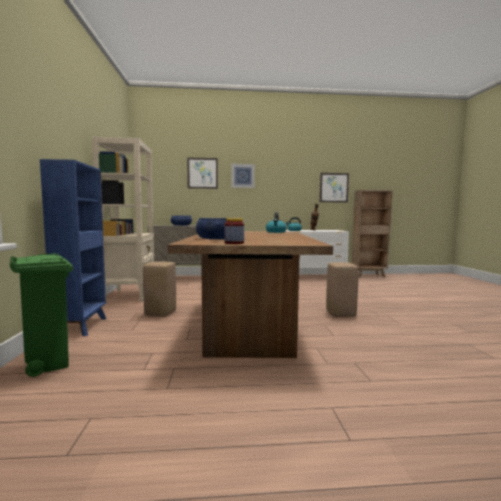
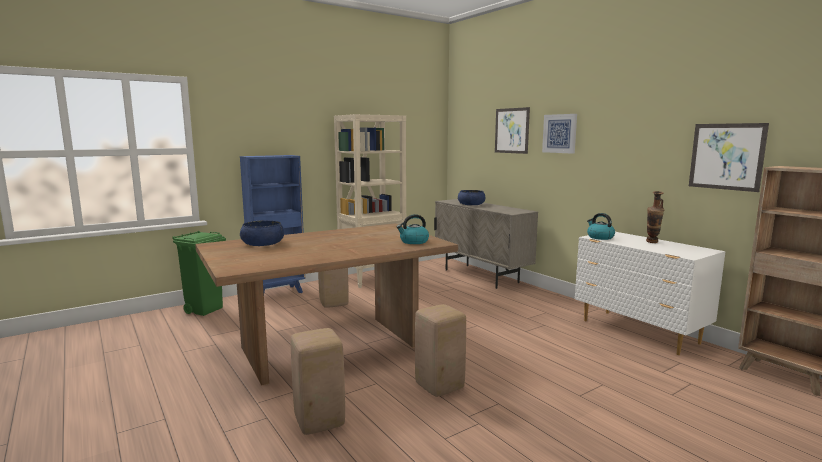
camera: 60 degrees right, 5 degrees up
(234, 243) = (218, 253): jar -> none
(369, 347) = (319, 422): none -> beige stool

